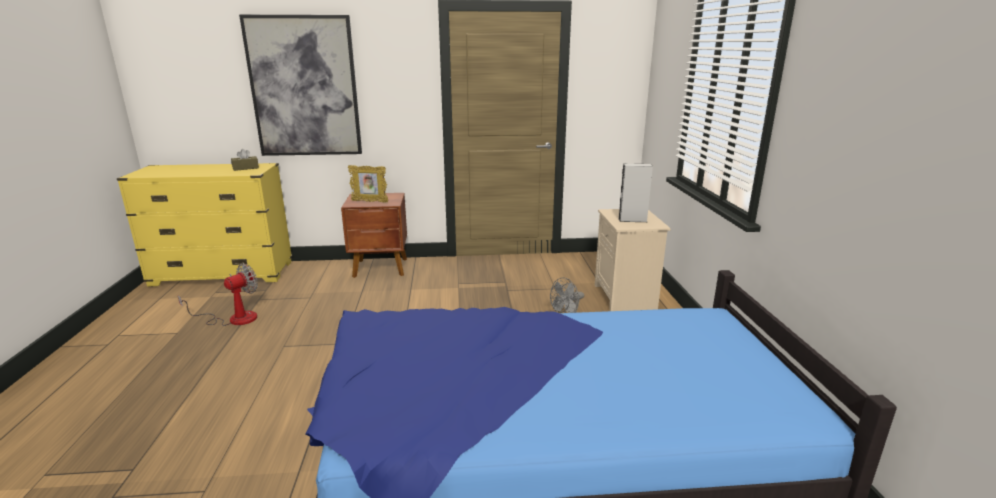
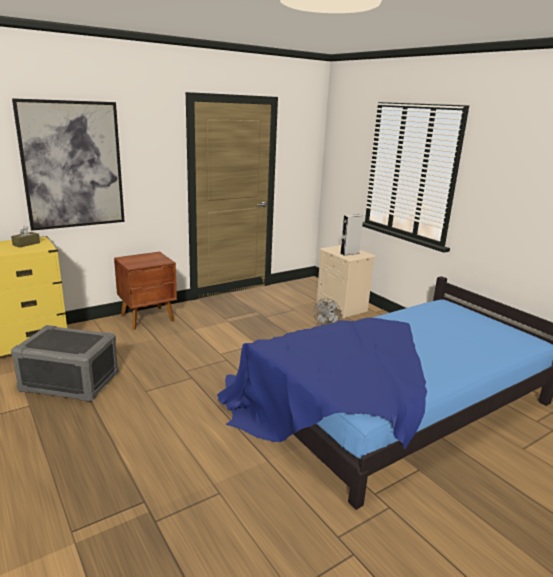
camera: 30 degrees left, 0 degrees up
(233, 318) = (69, 382): fan -> grey storage box
(370, 201) = (144, 262): picture frame -> none

